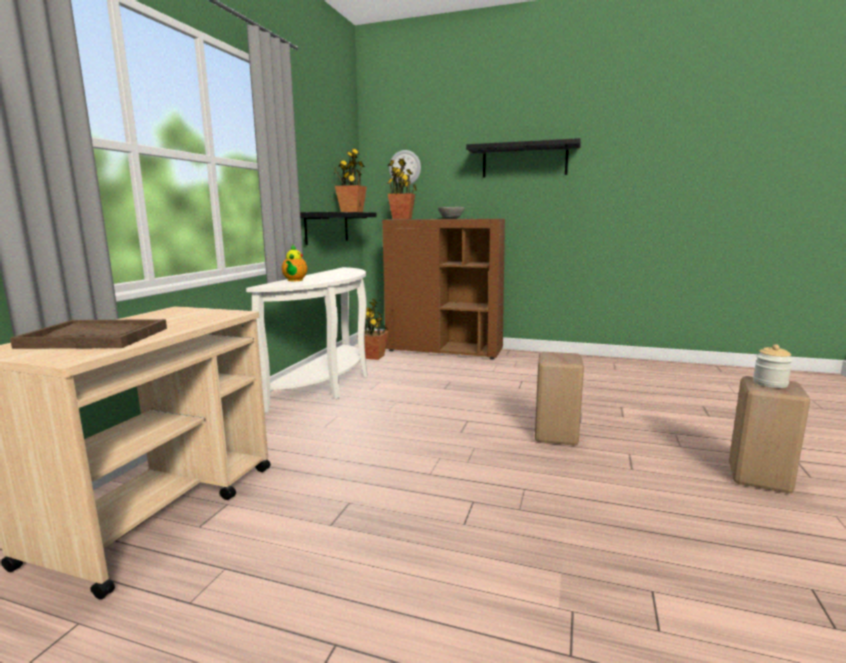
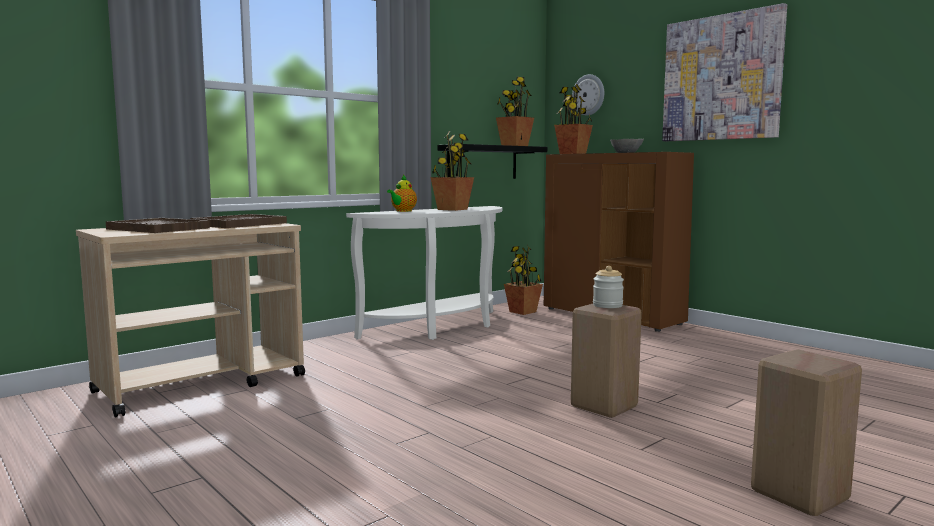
camera: 30 degrees right, 5 degrees down
(180, 317) = (239, 224): none -> brown tray
(331, 275) = (452, 209): none -> potted plant
(524, 161) = (721, 78): black shelf -> picture
(770, 383) = (805, 358): jar -> jar (607, 305)

